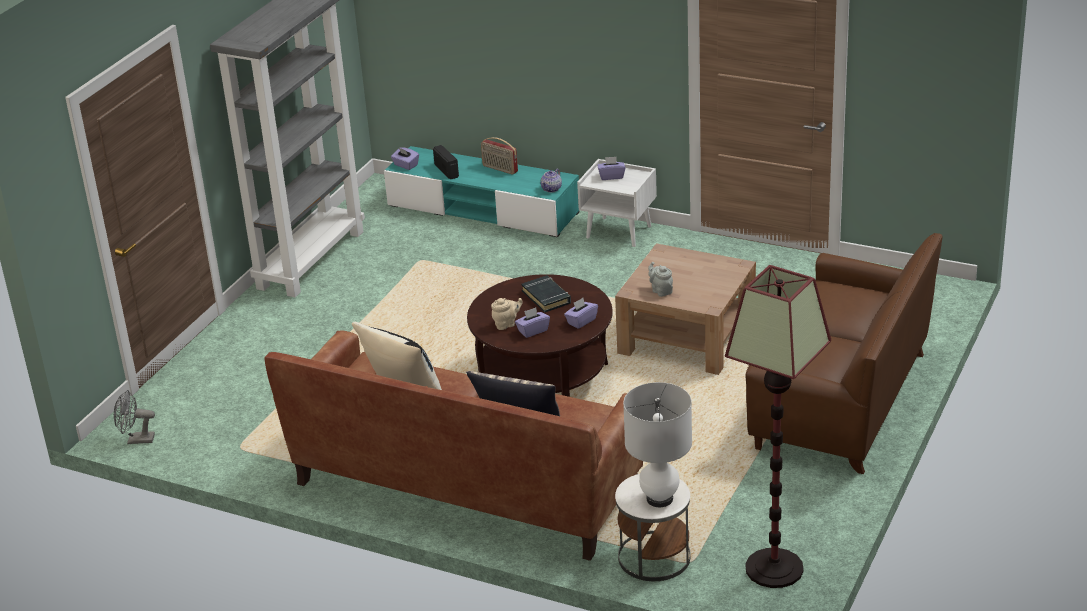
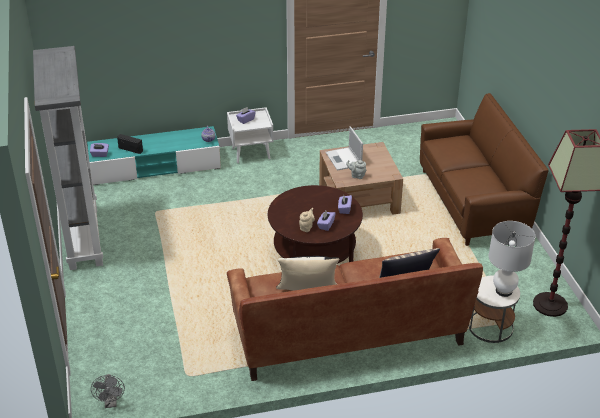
camera: 40 degrees left, 5 degrees up
(136, 440) = (111, 403): grey fan -> grey fan turned 60 degrees counterclockwise
(499, 169) = (162, 137): radio -> none
(546, 297) = (308, 202): black book -> none
(671, 265) = (344, 159): none -> laptop

